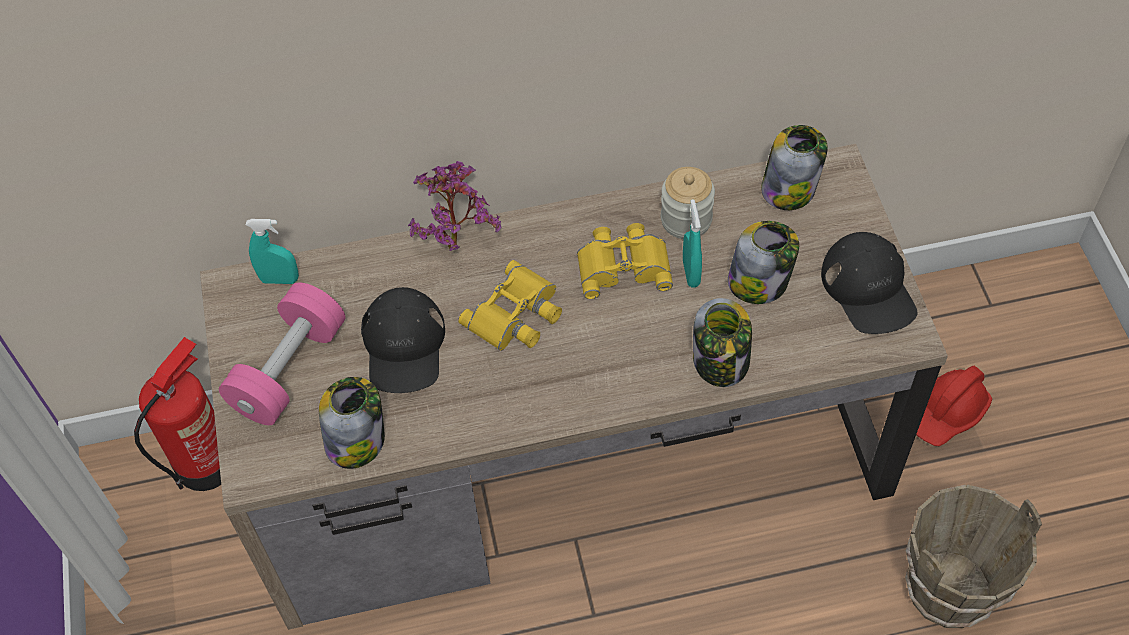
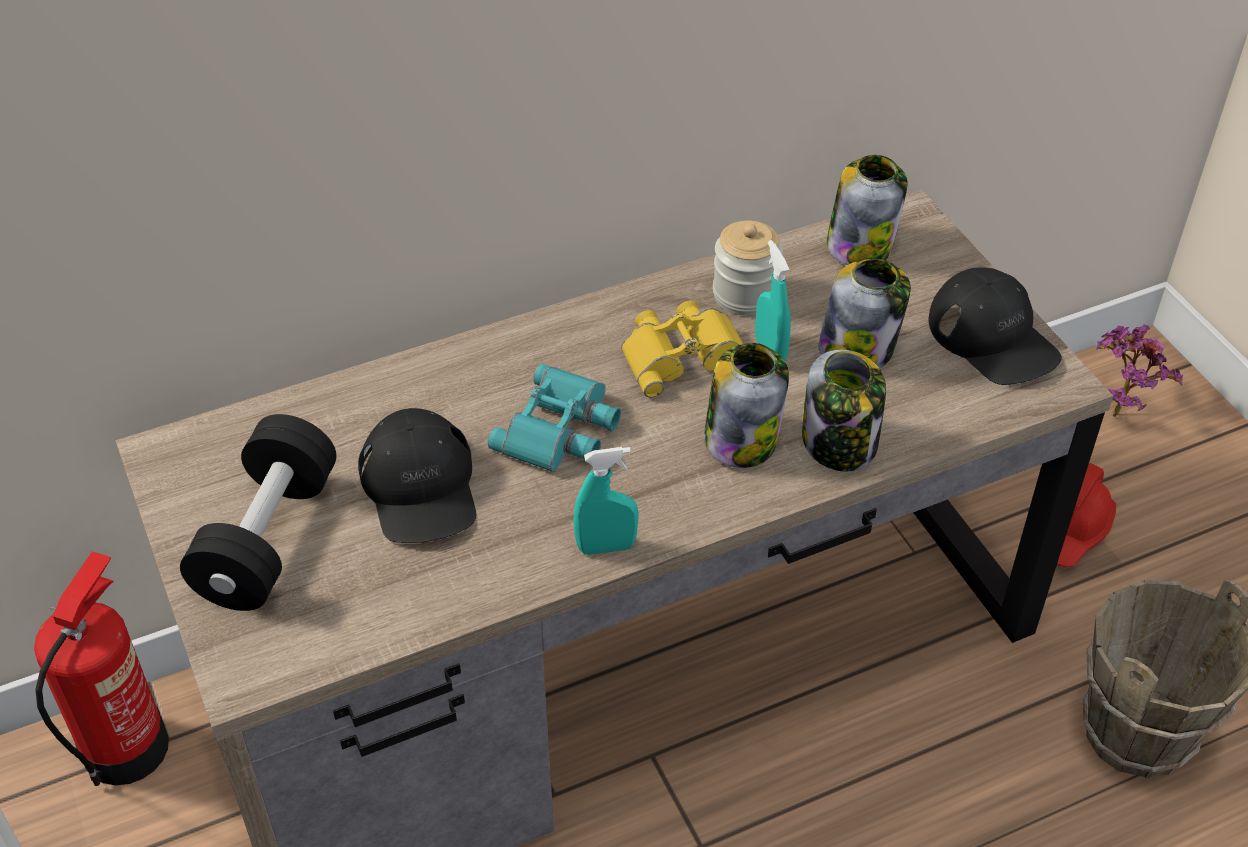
camera: 15 degrees left, 10 degrees down
(279, 279) = (230, 434): turquoise spray bottle -> turquoise spray bottle (606, 547)
(289, 369) = (268, 539): pink dumbbell -> black dumbbell
(356, 440) = (383, 610): jar -> jar (741, 439)
(456, 241) = (459, 357): potted plant -> potted plant (1115, 409)
(516, 315) = (561, 429): yellow binoculars -> turquoise binoculars

